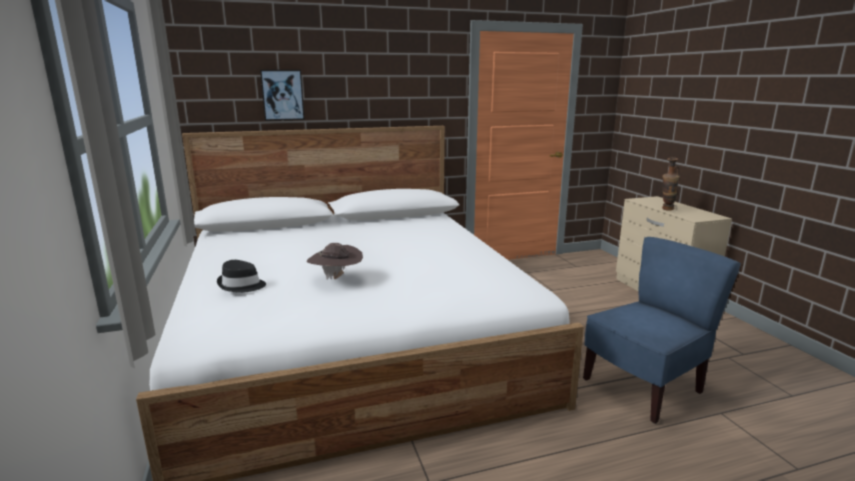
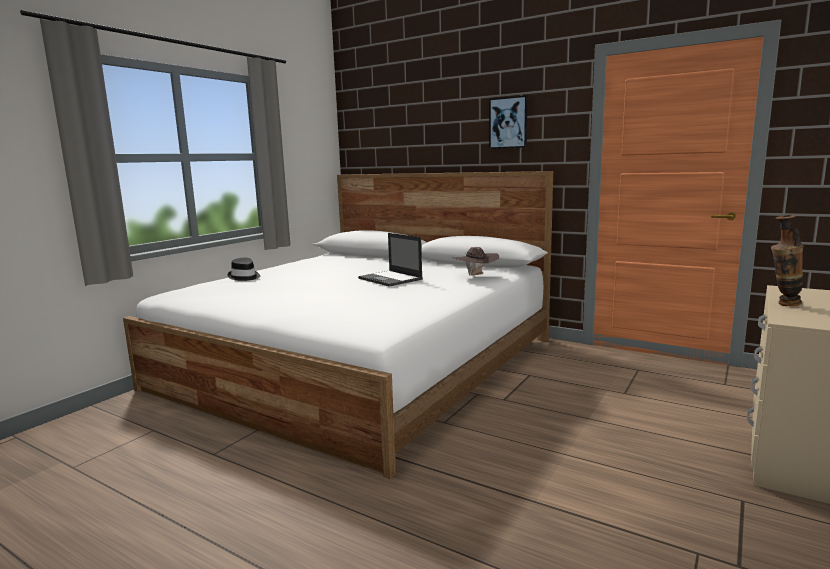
camera: 50 degrees right, 5 degrees down
(282, 95) = (407, 142): picture -> picture (508, 123)
(336, 278) = (295, 287): brown hat -> brown hat (475, 276)
(389, 246) = (391, 279): none -> laptop
(643, 387) = (495, 506): blue chair -> none

